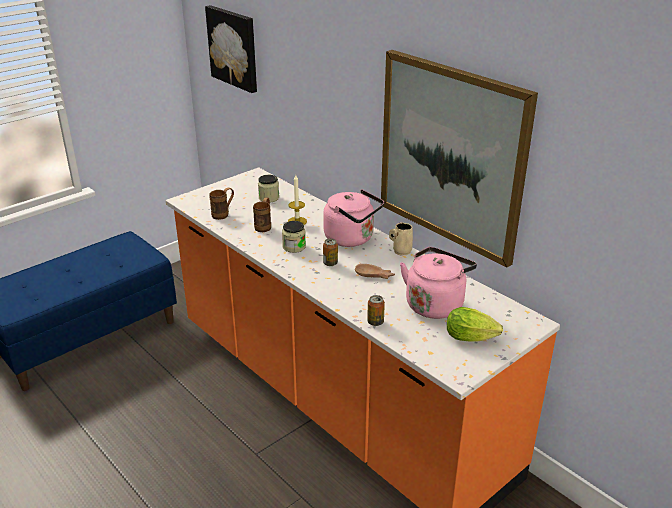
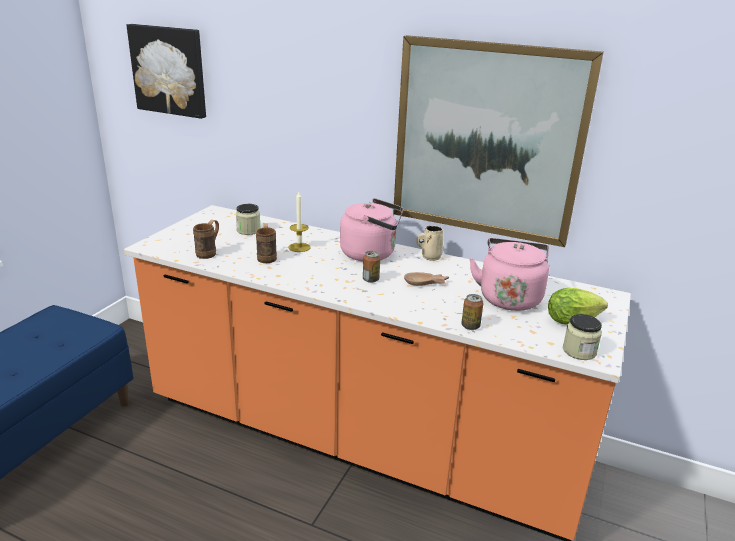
camera: 25 degrees left, 5 degrees down
(294, 247) = (317, 271): jar -> jar (579, 351)

